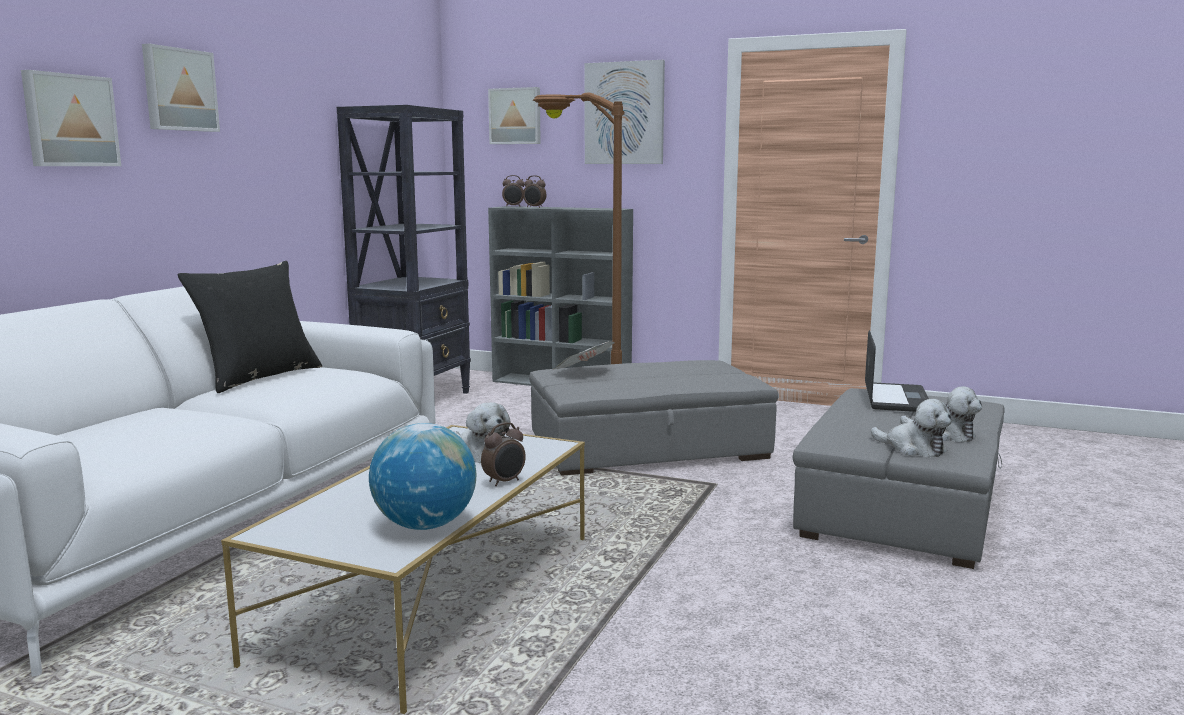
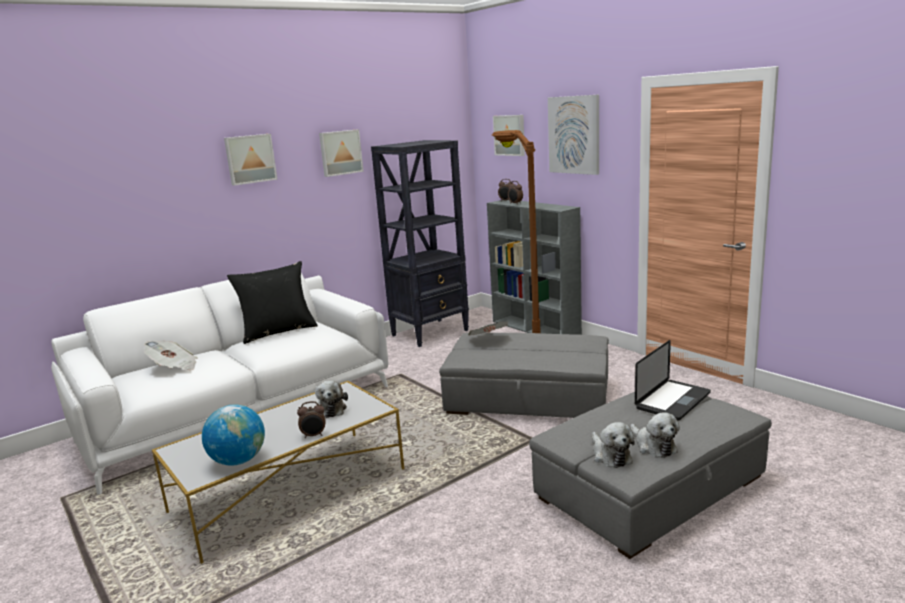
camera: 30 degrees right, 5 degrees up
(69, 120) = (180, 189): picture -> picture (340, 152)
(122, 429) = (174, 367): none -> newspaper

